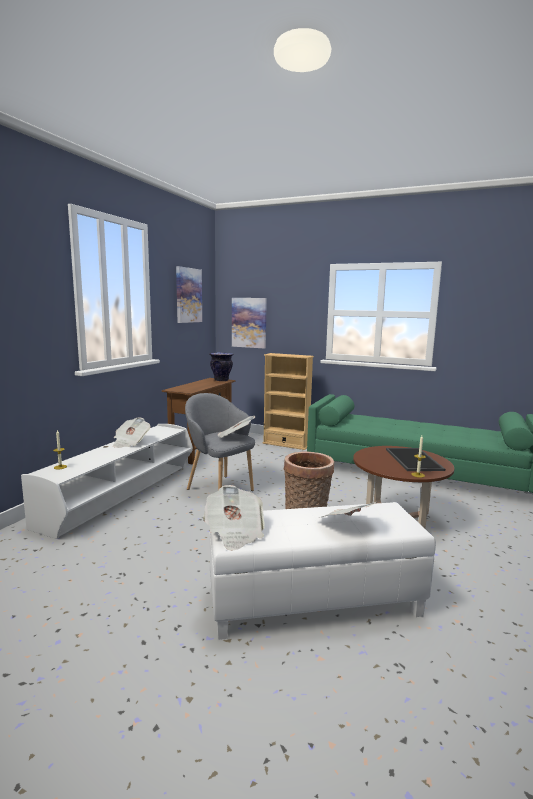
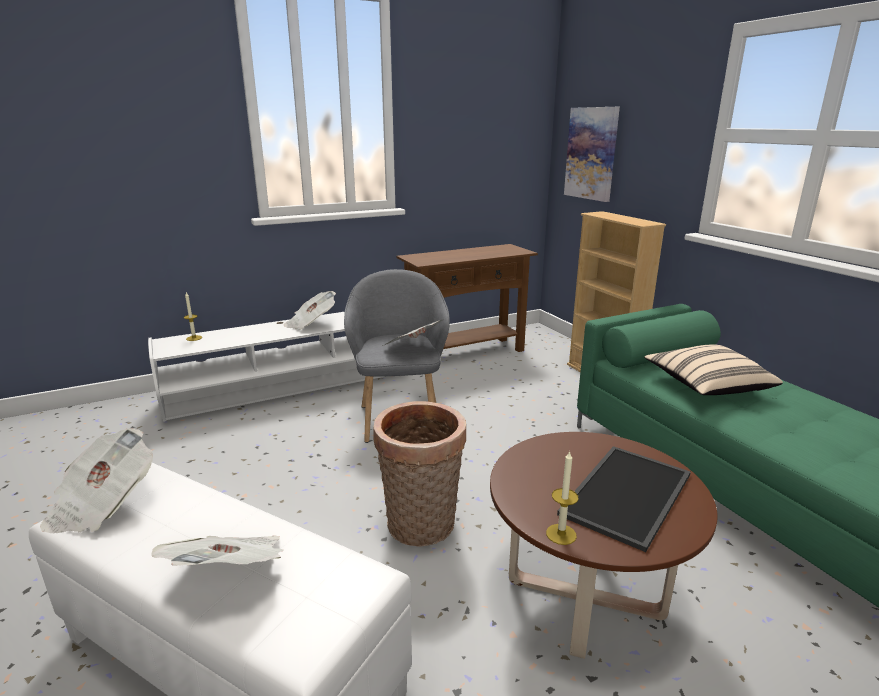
camera: 40 degrees right, 10 degrees up
(188, 295) = (483, 106): picture -> none
(221, 380) = (515, 250): vase -> none
(373, 425) = (706, 386): none -> beige pillow

